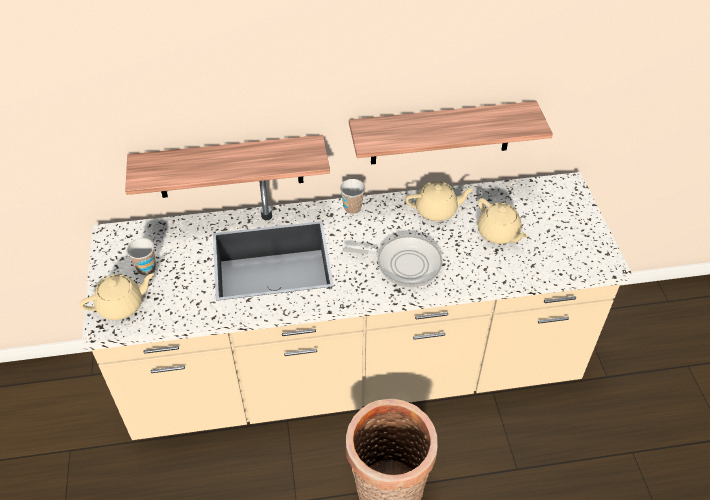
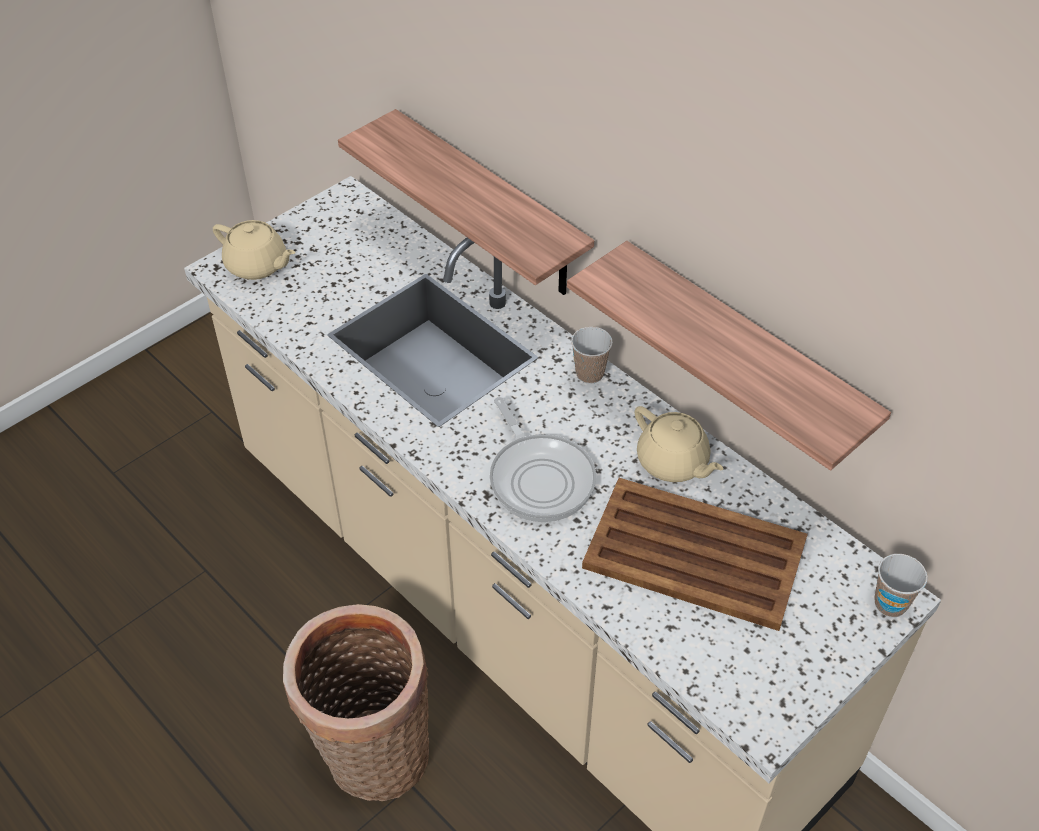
camera: 55 degrees right, 0 degrees up
(146, 268) = (325, 252): cup -> cup (890, 604)
(498, 233) = (696, 555): beige teapot -> brown tray

